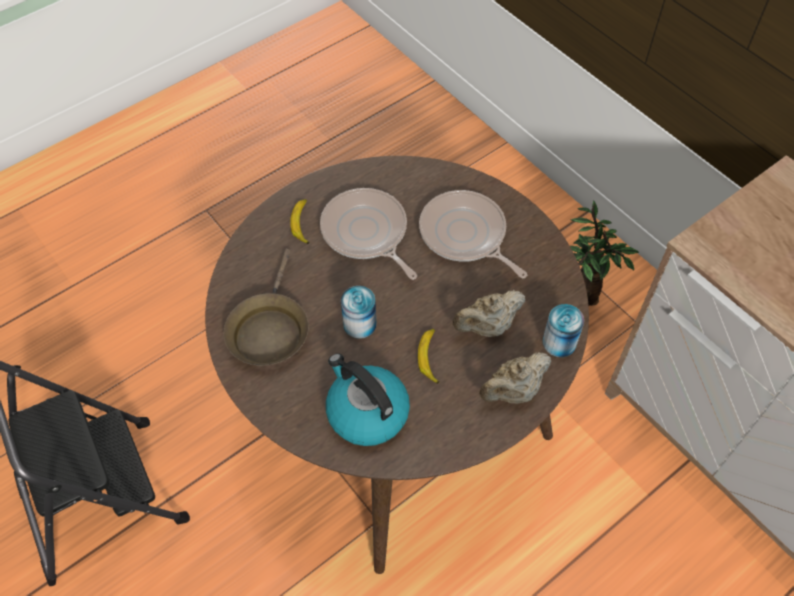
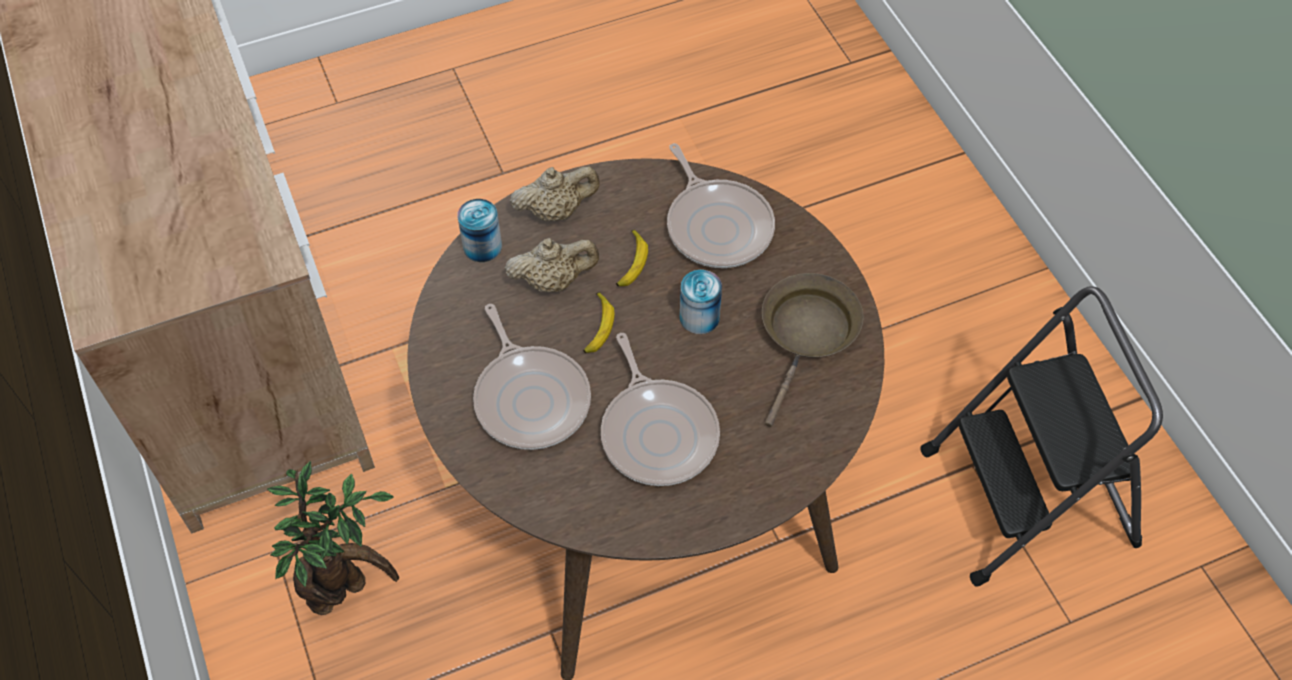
camera: 165 degrees left, 0 degrees up
(302, 224) = (740, 467): banana -> banana (597, 327)
(366, 412) = (717, 225): kettle -> frying pan

